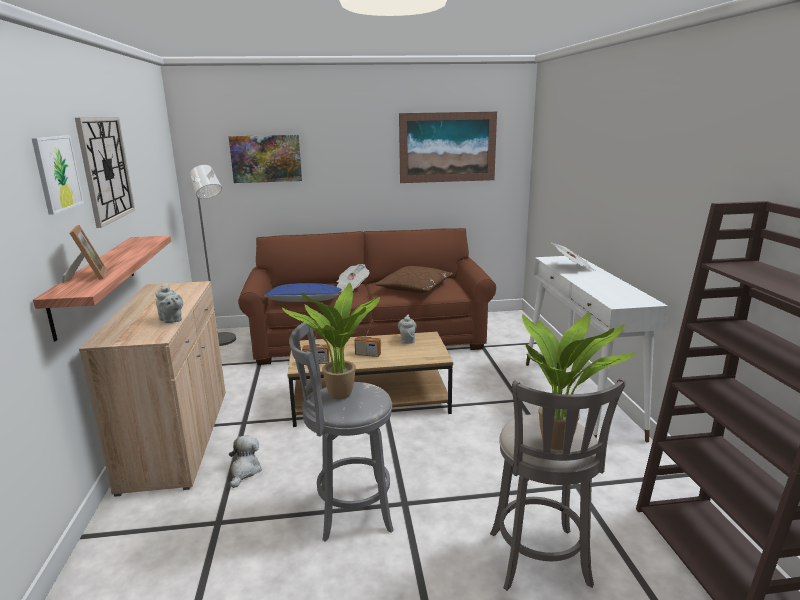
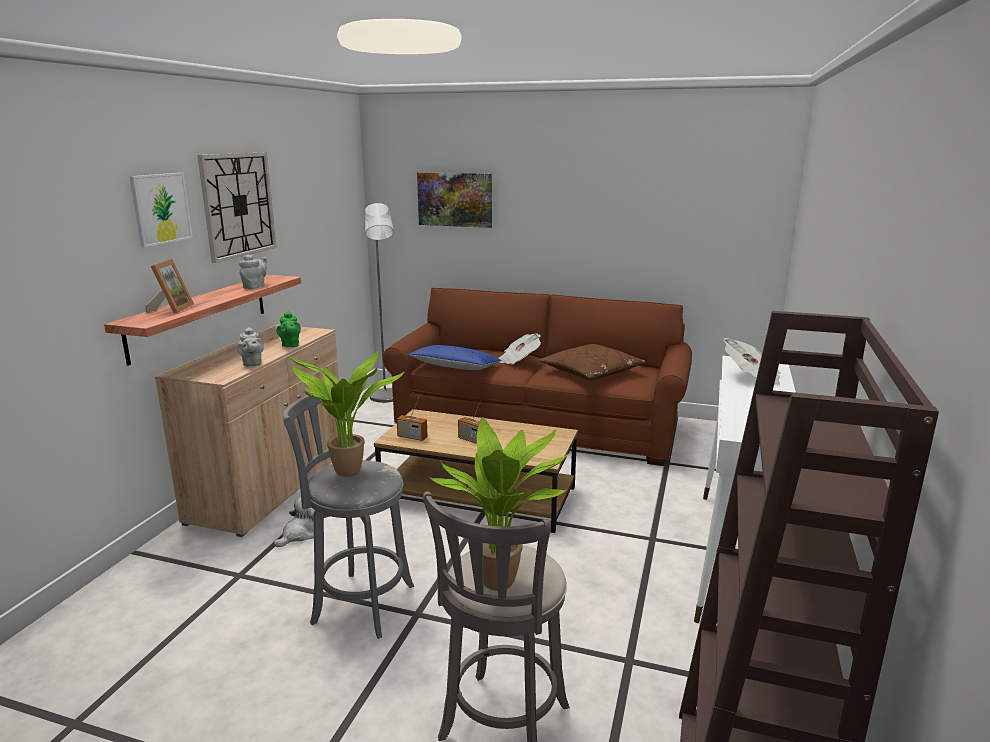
camera: 25 degrees right, 0 degrees up
(186, 299) = (290, 345): none -> green teapot
(407, 340) = (532, 433): grey teapot -> grey teapot (255, 286)
(447, 147) = (674, 197): picture -> none

